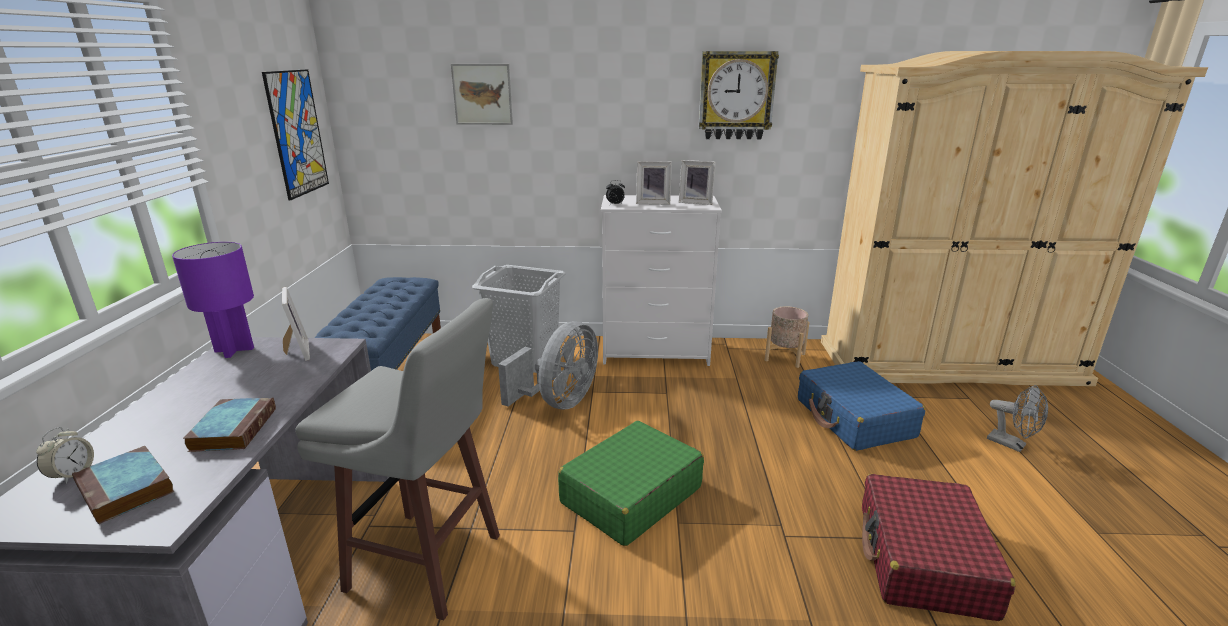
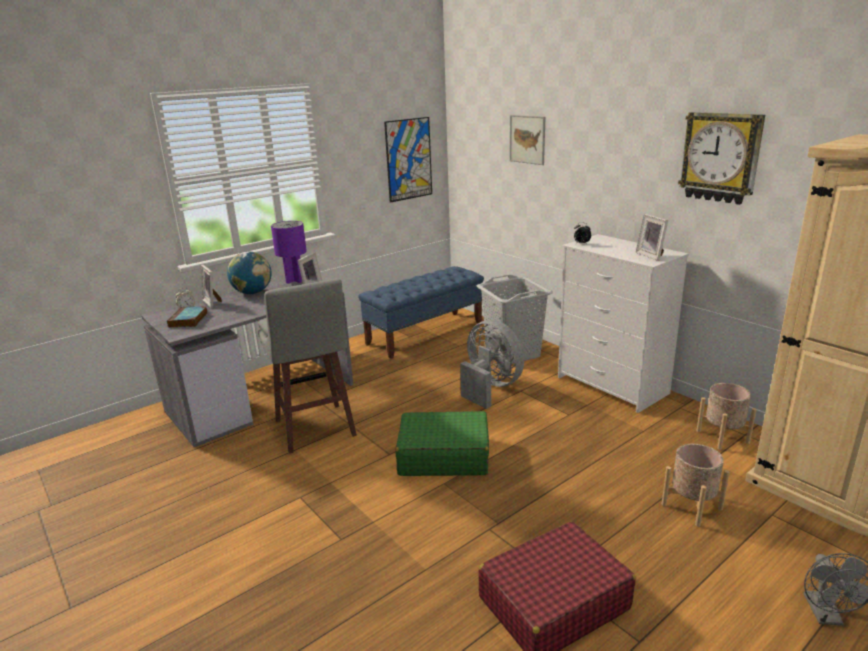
camera: 50 degrees right, 0 degrees up
(184, 393) = (252, 293): none -> globe
(234, 428) = (241, 312): book -> none
(559, 402) = (490, 387): grey fan -> grey fan turned 120 degrees counterclockwise
(653, 203) = (615, 248): picture frame -> picture frame (213, 302)
(854, 418) = (692, 506): blue suitcase -> beige planter

